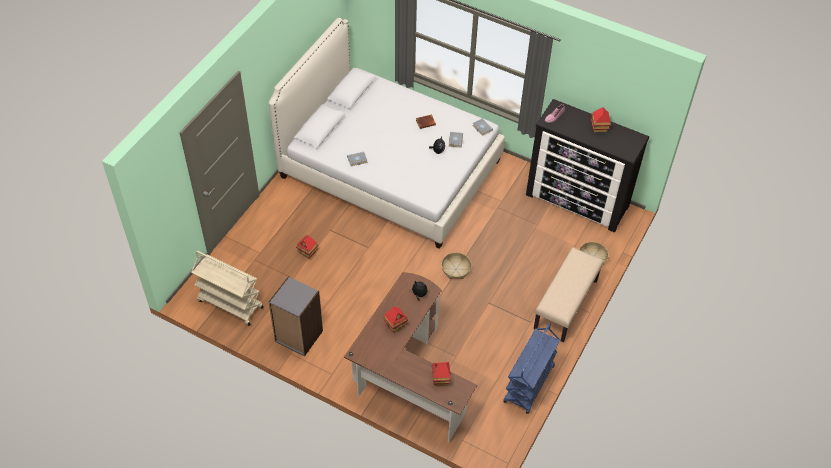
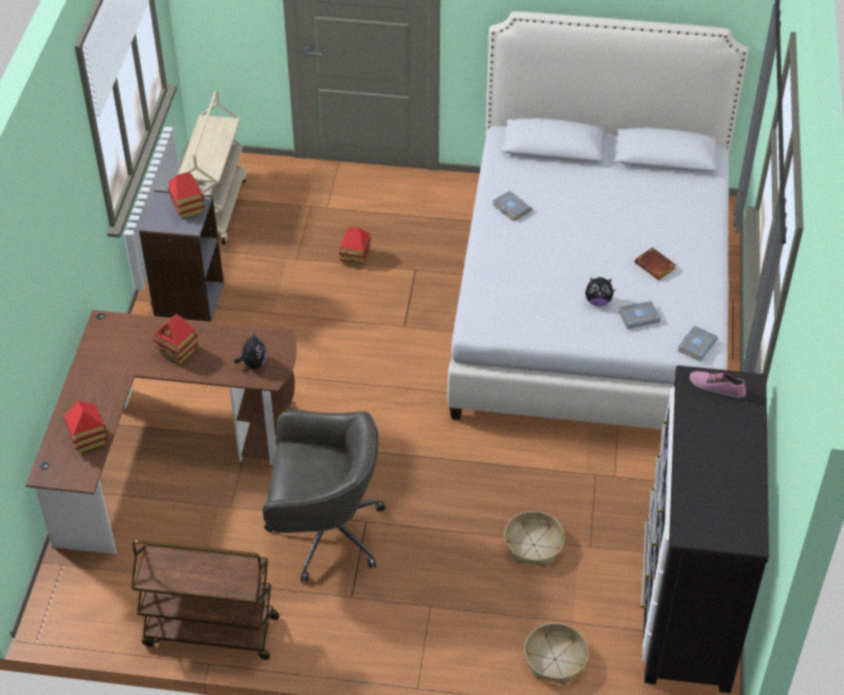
camera: 70 degrees right, 5 degrees down
(456, 269) = (418, 454): basket -> basket (533, 545)
(488, 321) = (324, 532): none -> grey office chair
(529, 384) = (210, 631): blue cart -> brown cart
(566, 305) = (416, 644): beige bench -> none
(599, 128) = (733, 465): toy house -> toy house (187, 208)

